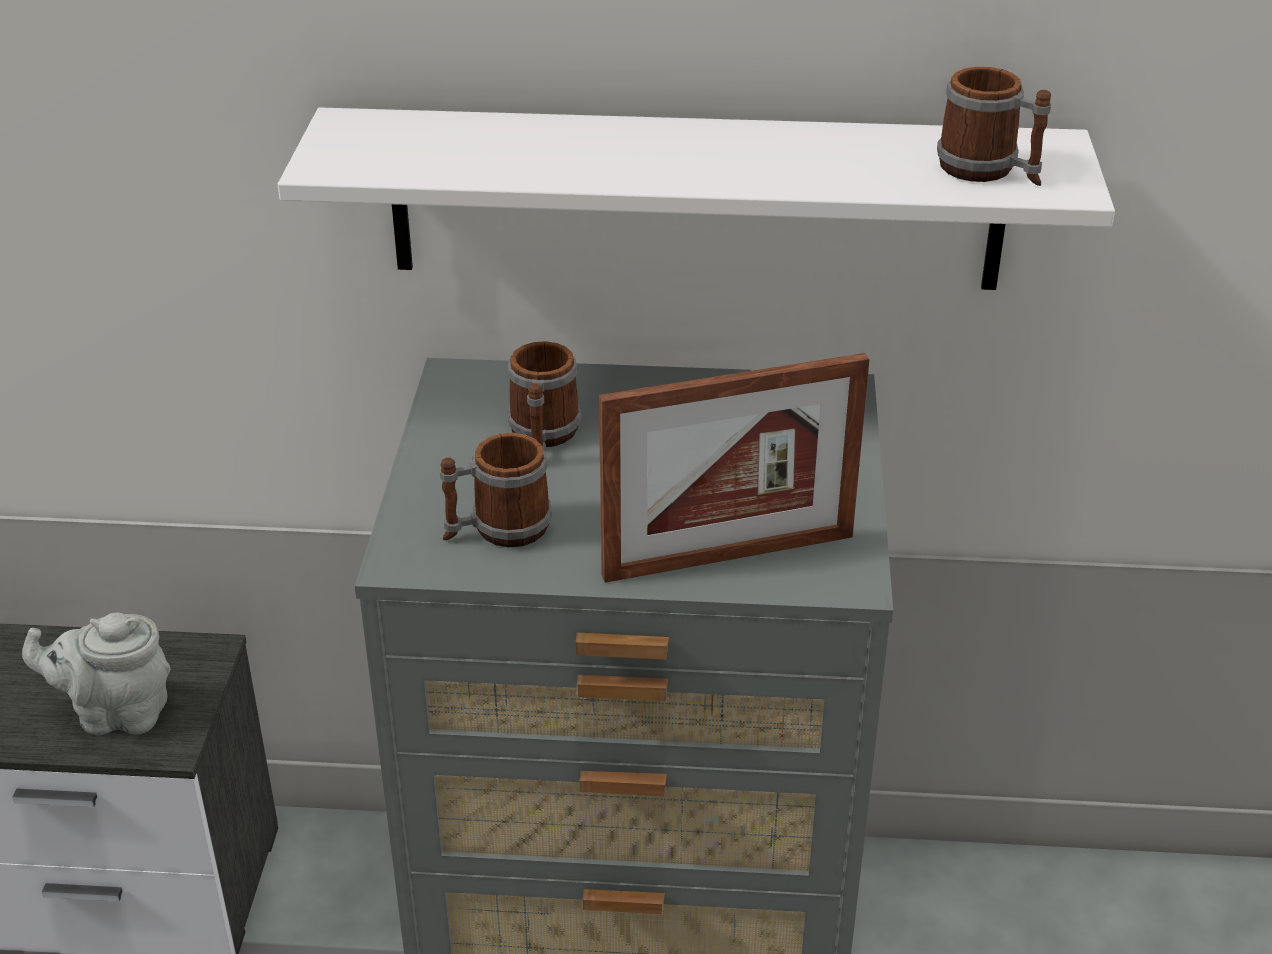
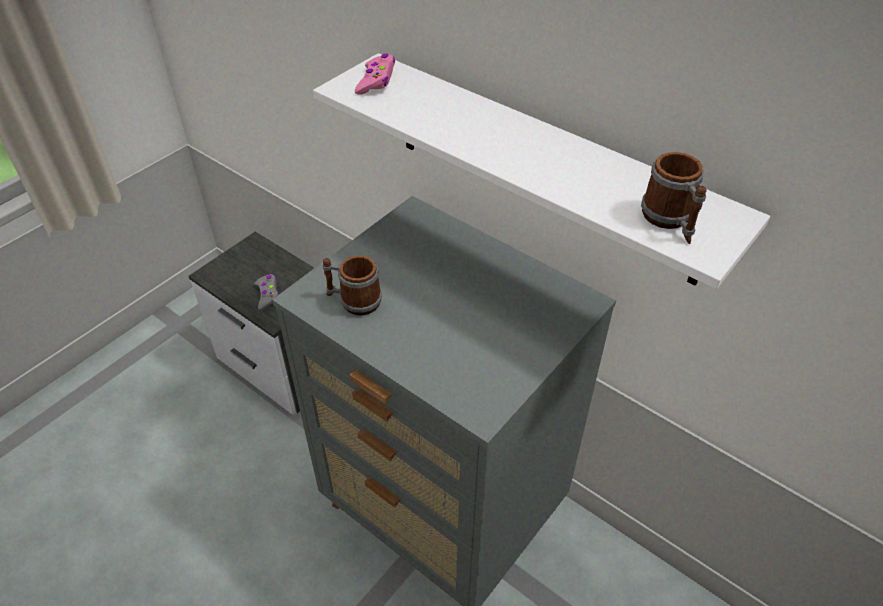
camera: 35 degrees right, 10 degrees up
(116, 713) = (267, 295): grey teapot -> grey game controller
(371, 142) = (376, 81): none -> pink game controller
(543, 438) = (419, 261): mug -> none
(728, 556) = (439, 368): picture frame -> none

